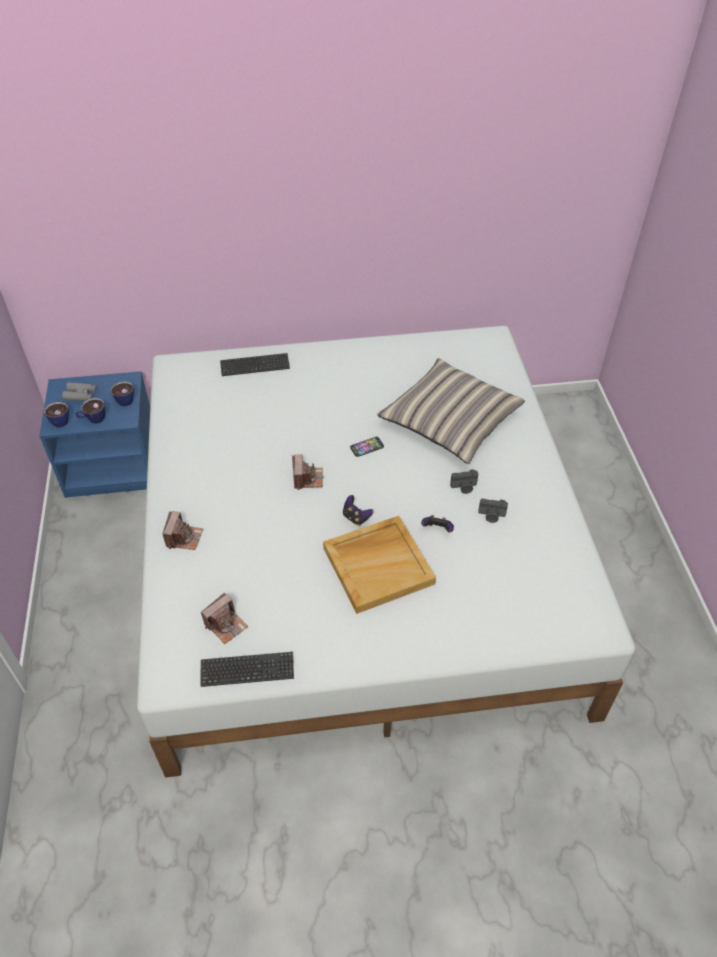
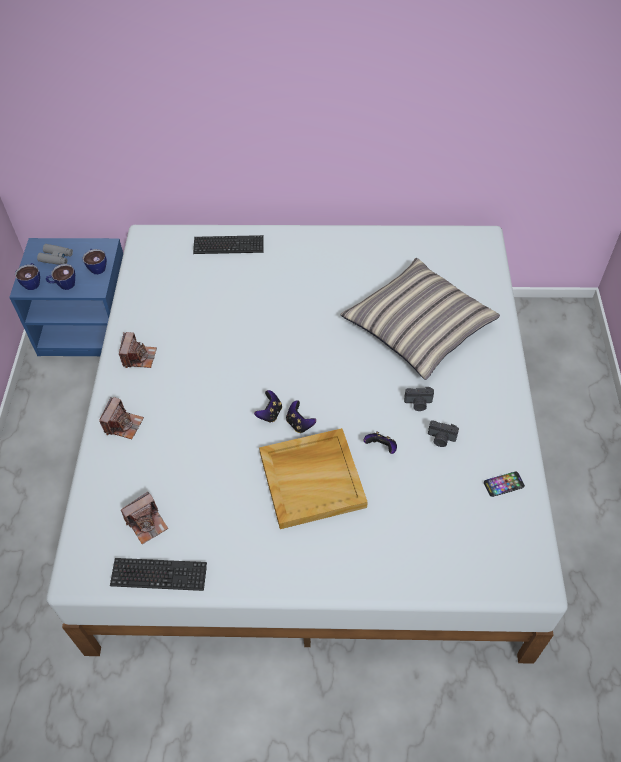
camera: 10 degrees right, 5 degrees up
(307, 478) = (258, 375): camera -> camera (139, 357)
(325, 511) = (270, 413): none -> game controller
(367, 447) = (325, 347): phone -> phone (503, 484)

